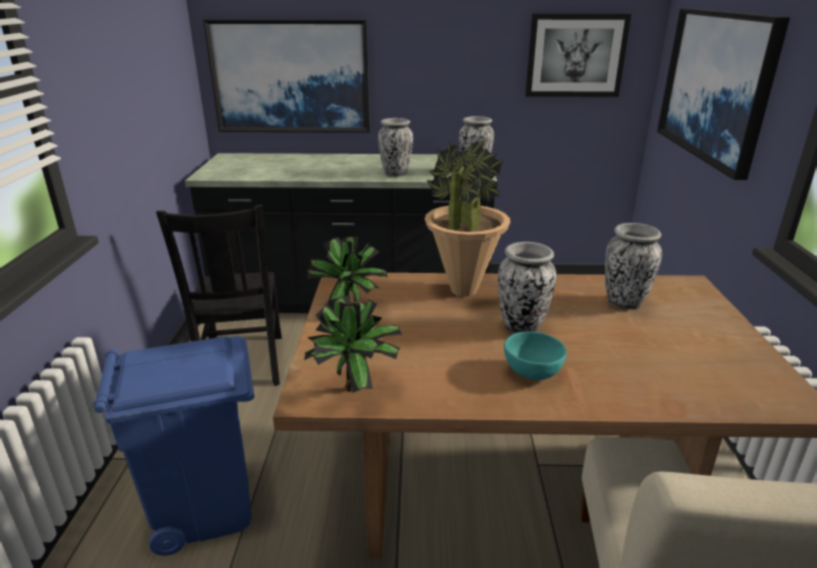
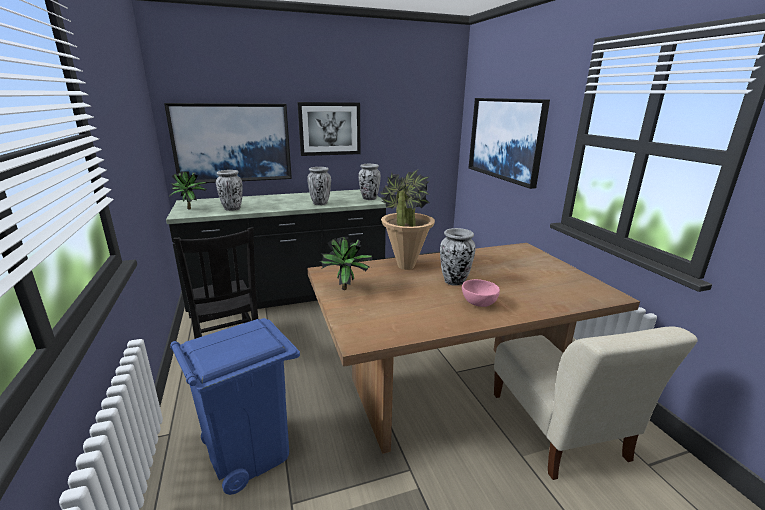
camera: 20 degrees left, 5 degrees down
(357, 390) = (385, 331): potted plant -> potted plant (192, 209)
(532, 374) = (479, 304): turquoise bowl -> pink bowl
(575, 55) = (416, 126): picture -> picture (329, 129)
(624, 303) = (498, 261): vase -> vase (232, 209)

